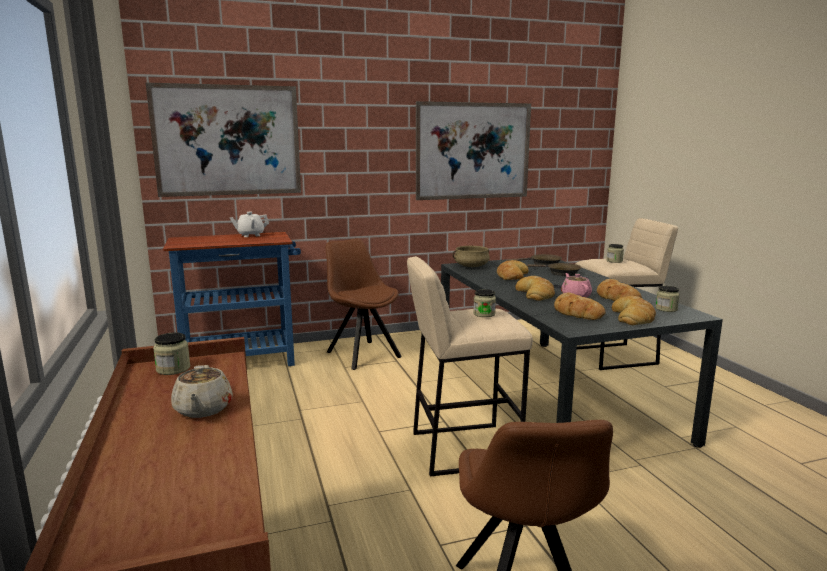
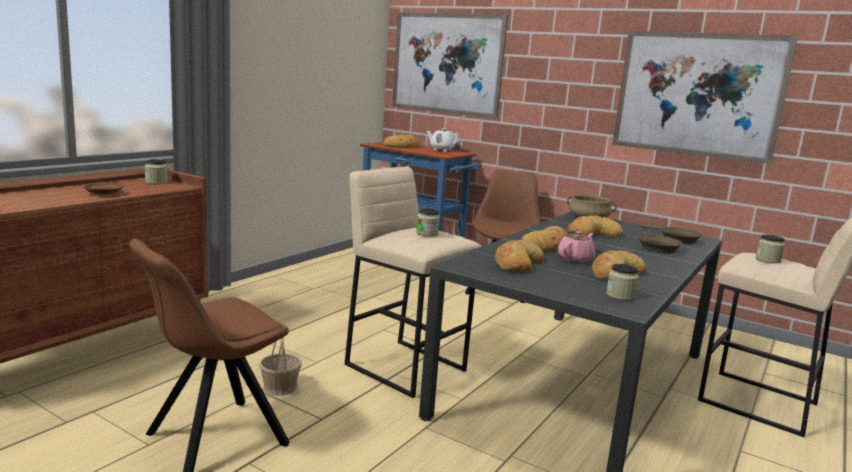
camera: 50 degrees right, 0 degrees up
(203, 409) = (104, 193): beige teapot -> brown plate
(444, 529) = (280, 387): none -> basket
(633, 317) = (553, 284): bread -> bread (403, 146)

